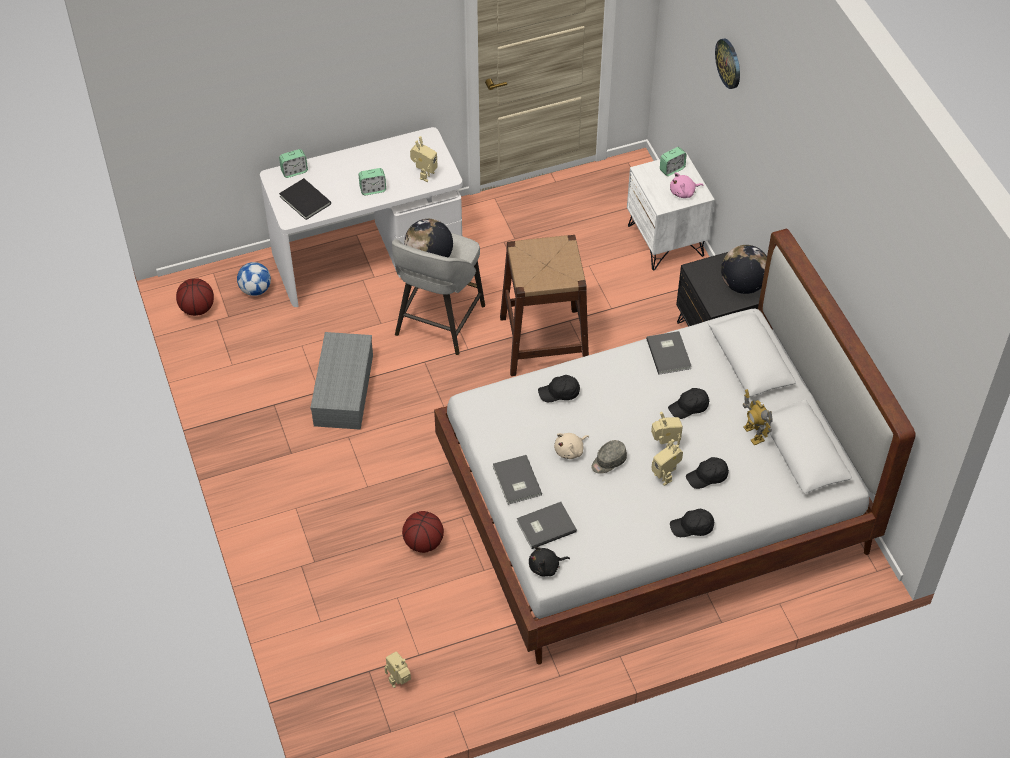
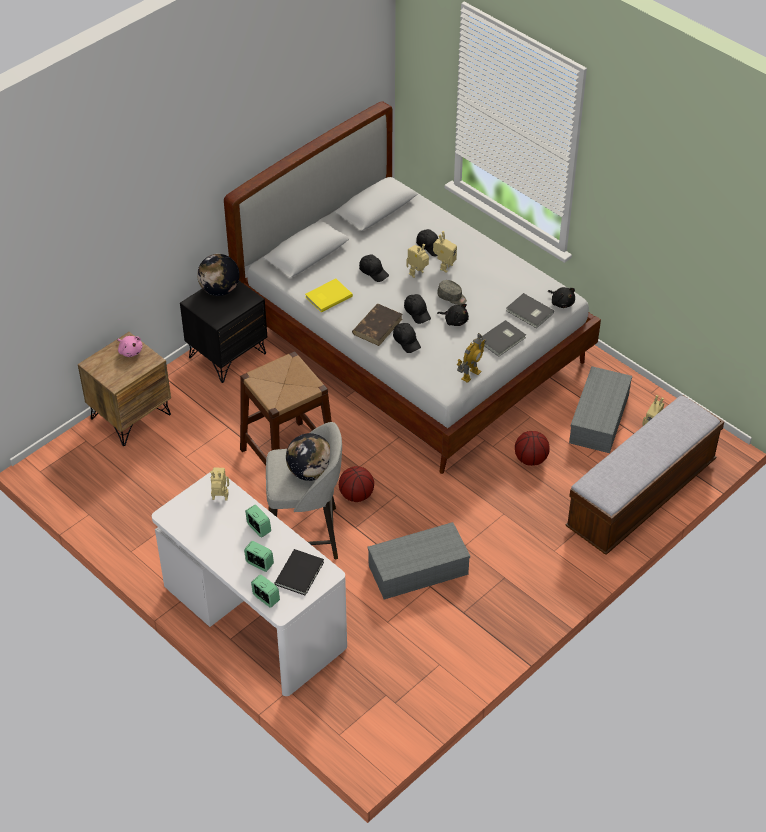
camera: 115 degrees left, 5 degrees down
(197, 308) = (390, 725): basketball -> basketball (356, 495)
(255, 289) = (341, 688): football -> none
(314, 620) = (640, 496): none -> bench
(441, 636) = (599, 420): none -> grey storage box
(570, 450) = (455, 321): beige plush toy -> black plush toy
(598, 378) = (377, 326): none -> brown book
(666, 240) = (130, 416): white nightstand -> brown nightstand
(669, 353) = (327, 296): grey book -> yellow book
(672, 169) = (104, 366): alarm clock -> alarm clock (259, 563)
(692, 527) = (477, 243): black cap -> black cap (417, 312)
(729, 63) = (99, 215): wall clock -> none
(753, 434) = (376, 235): toy robot -> toy robot (470, 375)

